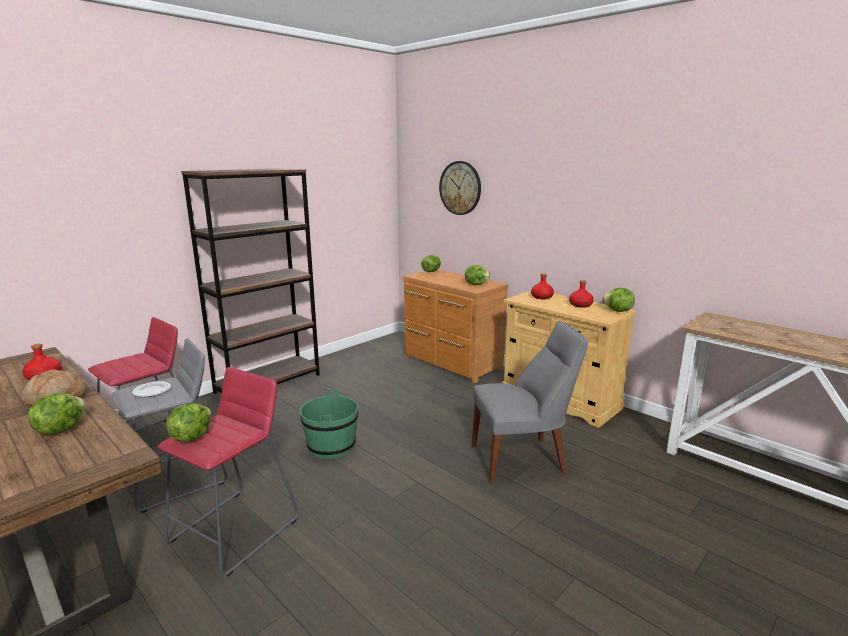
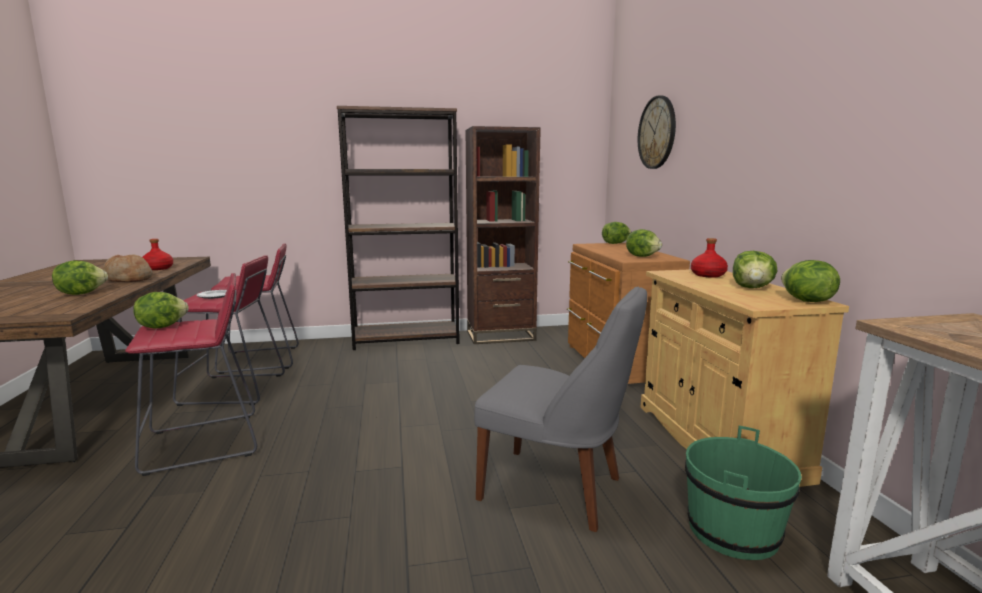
camera: 35 degrees right, 5 degrees down
(176, 478) = (233, 390): grey stool -> red stool
(331, 446) = (377, 404): green bucket -> green bucket (733, 531)
(342, 359) = (501, 336): none -> brown bookcase
(580, 305) = (752, 288): red bottle -> lettuce

